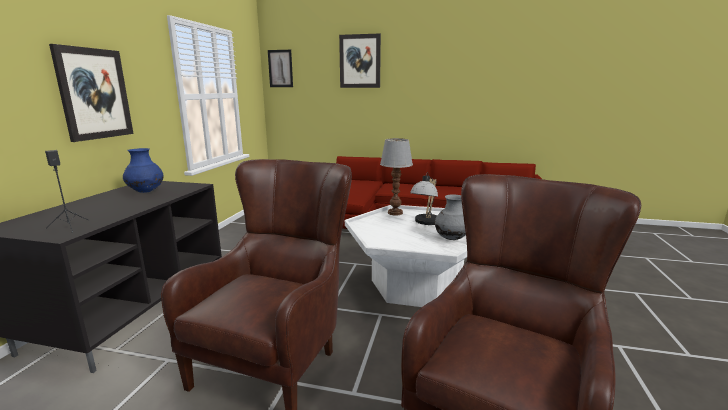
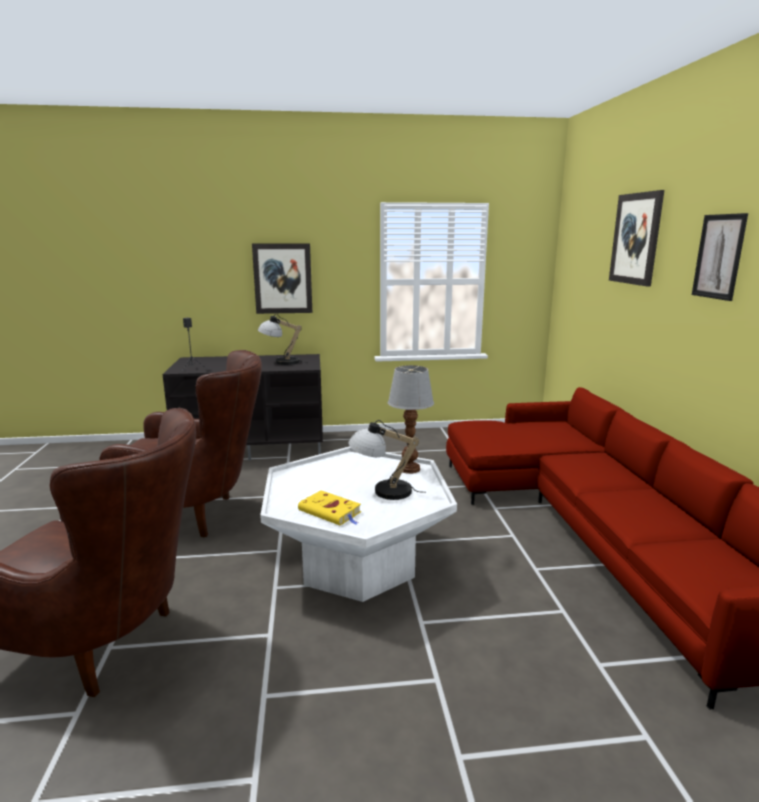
camera: 70 degrees right, 0 degrees up
(146, 192) = (281, 362): blue vase -> table lamp
(280, 68) = (568, 246): picture -> picture (719, 256)
(452, 238) = (331, 512): grey vase -> yellow book

